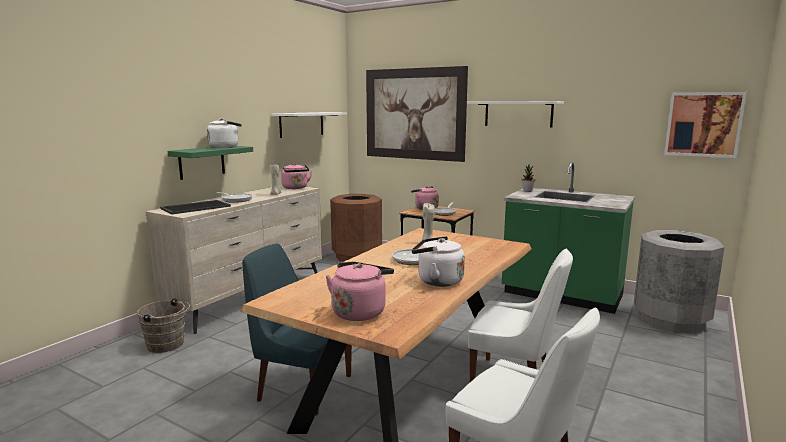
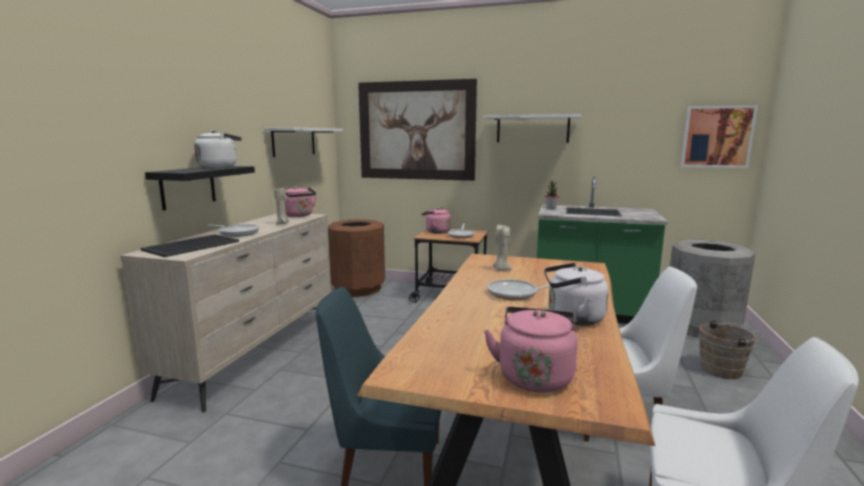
camera: 15 degrees left, 0 degrees up
(167, 345) = (171, 435): brown bucket -> brown bucket (724, 370)
(202, 162) = (188, 187): green shelf -> black shelf

